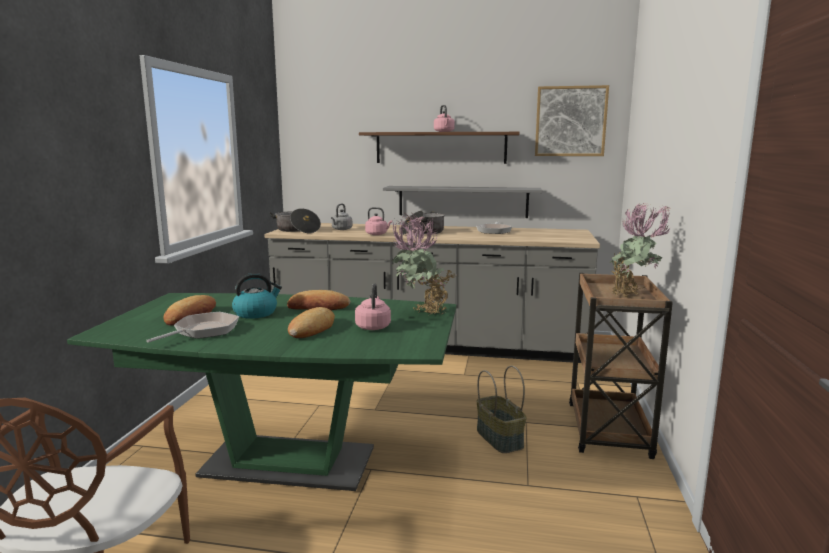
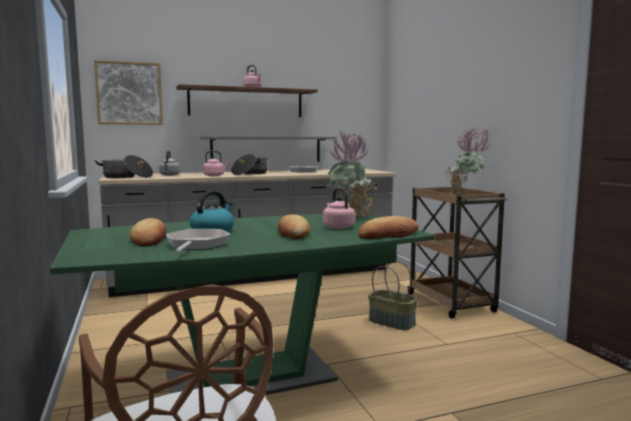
camera: 30 degrees left, 5 degrees down
(318, 307) = (258, 223): bread -> bread (388, 235)
(570, 121) = (346, 85): picture -> picture (129, 93)

